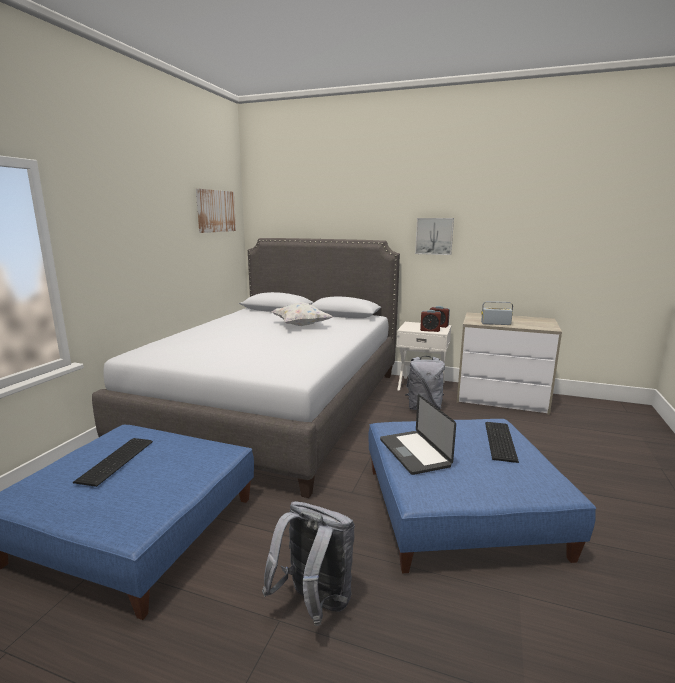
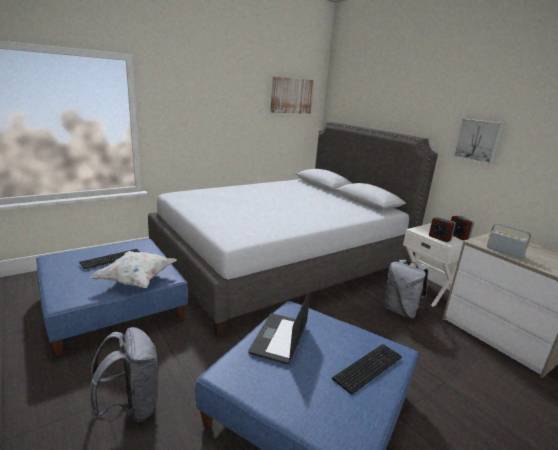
camera: 35 degrees right, 5 degrees up
(300, 325) = (315, 202): white pillow -> white pillow (137, 280)

